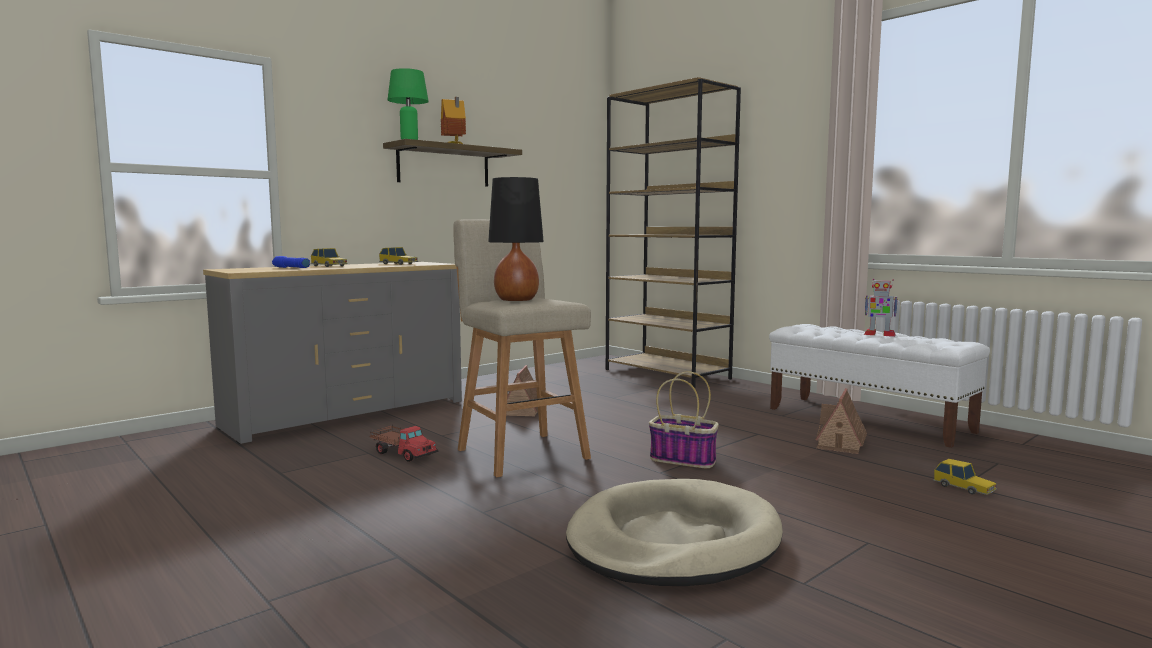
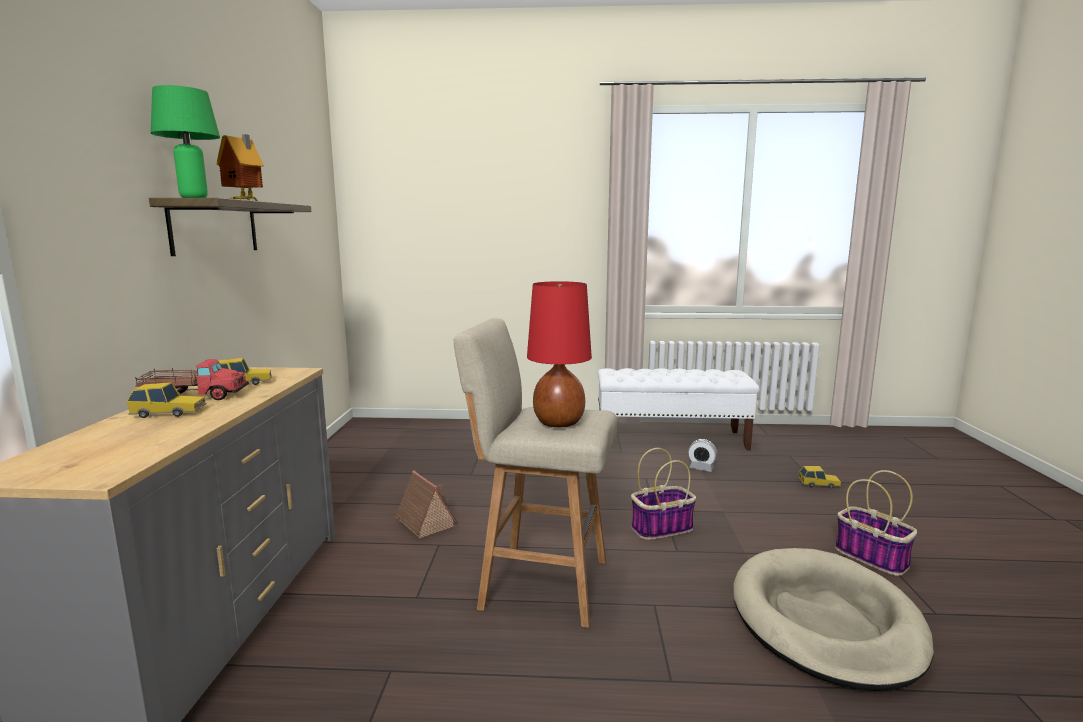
camera: 45 degrees left, 5 degrees up
(290, 268) = (134, 435): blue flashlight -> none
(403, 453) = (432, 647): toy truck -> toy truck (193, 396)
(517, 300) = (559, 422): black table lamp -> red table lamp
(667, 374) = (456, 430): brown bookcase -> none
(840, 443) = (701, 468): toy house -> alarm clock
(853, 539) = (873, 557): none -> basket
(879, 334) = (682, 373): toy robot -> none

